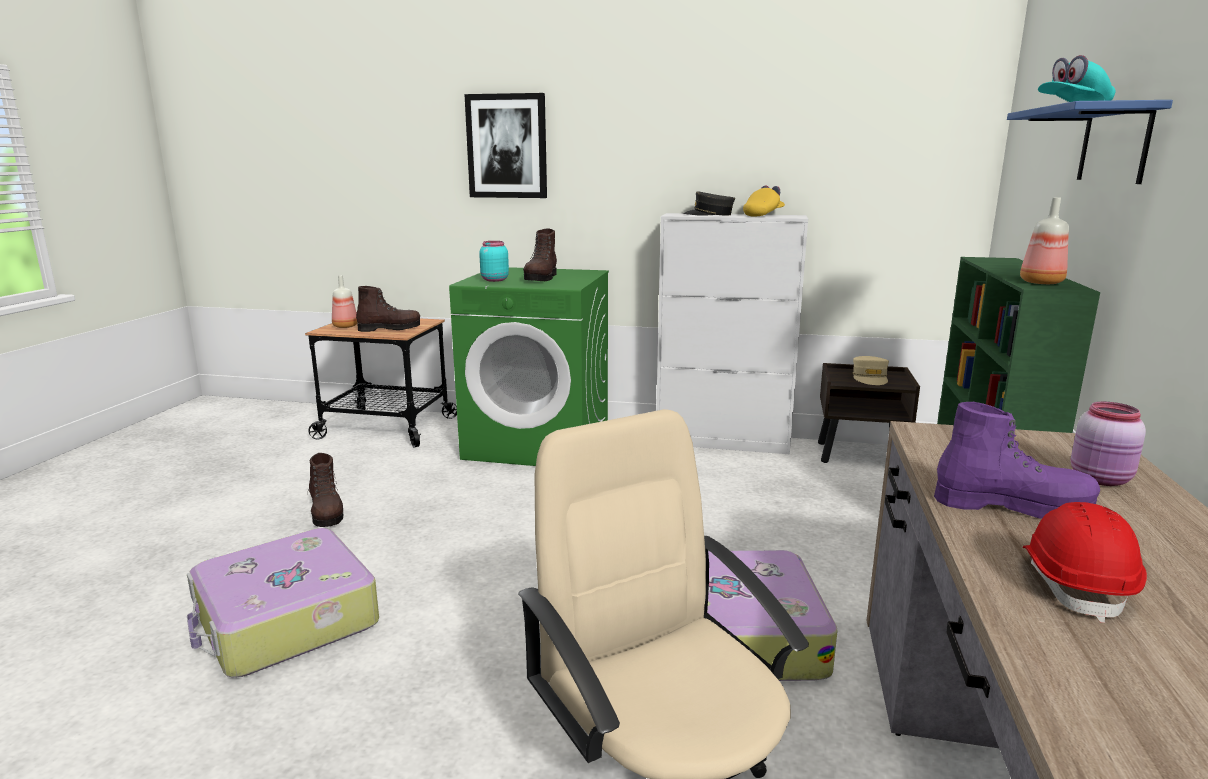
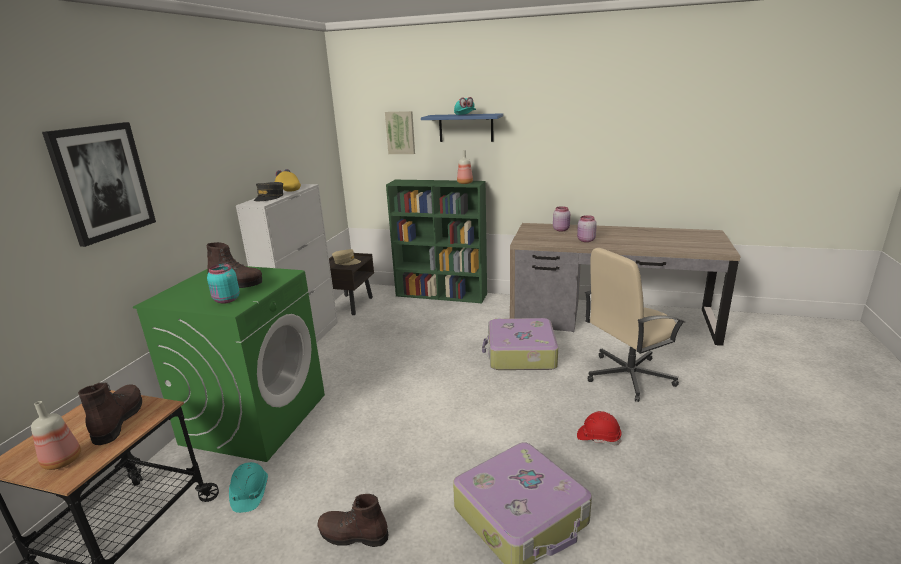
camera: 85 degrees left, 5 degrees up
(327, 513) = (353, 535): brown boot -> brown boot turned 150 degrees counterclockwise
(414, 460) = (250, 494): none -> turquoise hard hat
(1011, 505) = (585, 240): purple boot -> pink jar
(1047, 156) = (400, 132): none -> picture
(1076, 584) = (631, 242): red hard hat -> red hard hat (598, 437)

